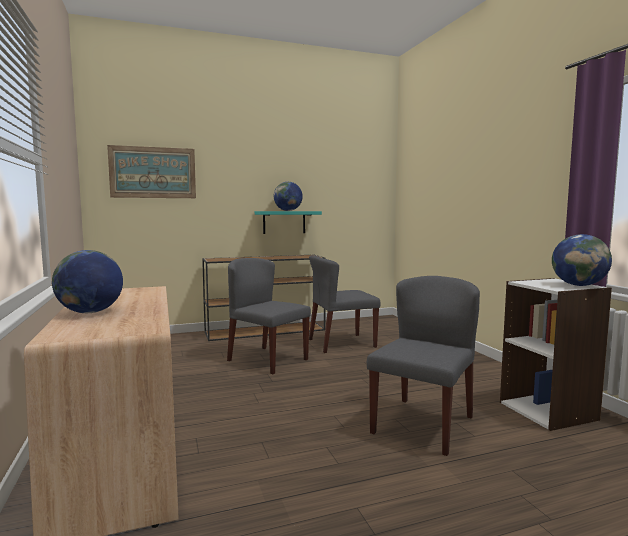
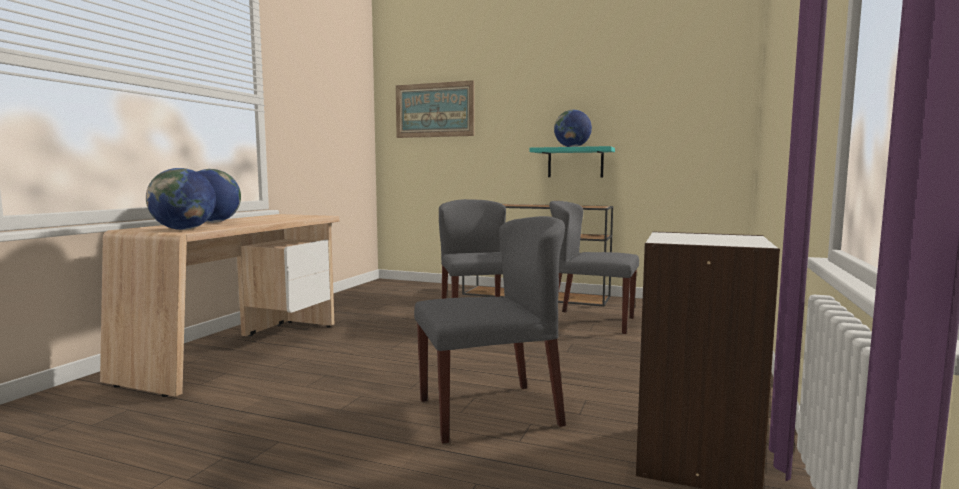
camera: 40 degrees right, 0 degrees up
(579, 285) = (733, 242): globe -> globe (183, 229)

